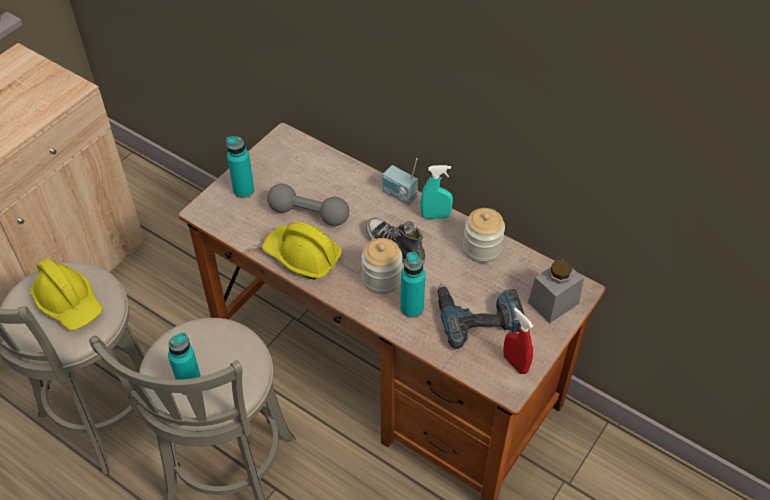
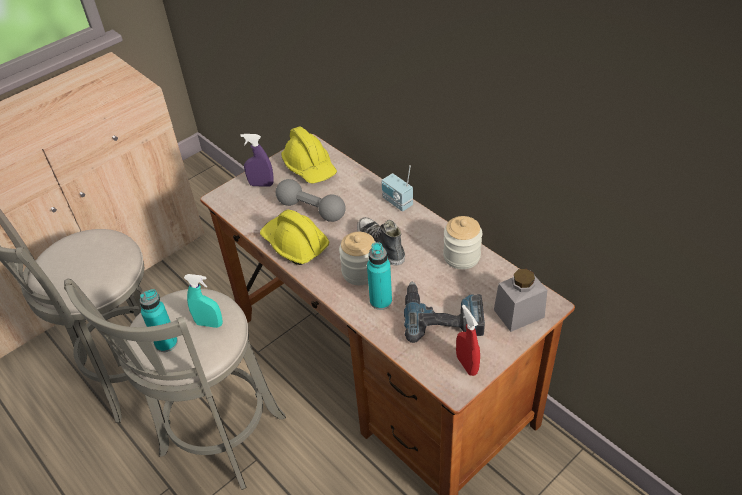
camera: 15 degrees right, 5 degrees down
(69, 303) = (90, 261): yellow hard hat -> yellow hard hat (310, 167)
(243, 190) = (261, 184): turquoise bottle -> purple spray bottle
(435, 216) = (425, 223): turquoise spray bottle -> turquoise spray bottle (209, 323)

